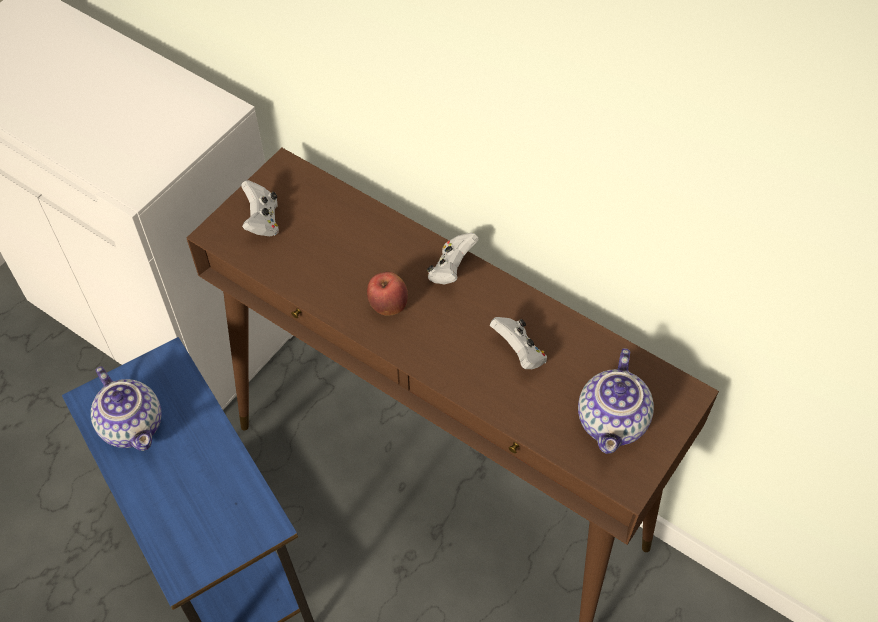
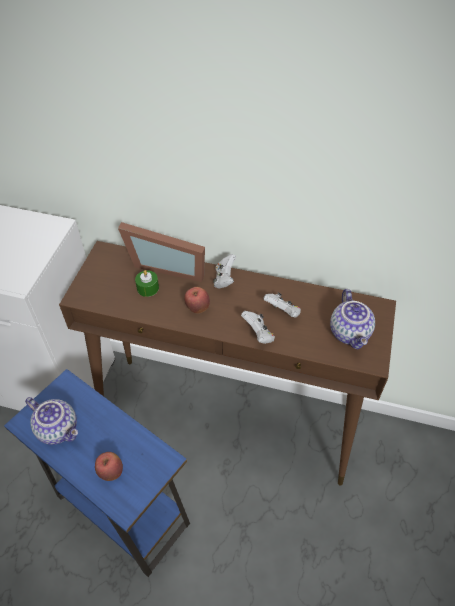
camera: 20 degrees left, 5 degrees down
(182, 514) = (111, 472): none -> apple
(262, 221) = (102, 283): white game controller -> white game controller (258, 334)
(326, 250) = (148, 288): none -> green candle
(373, 220) = (168, 265): none -> picture frame

